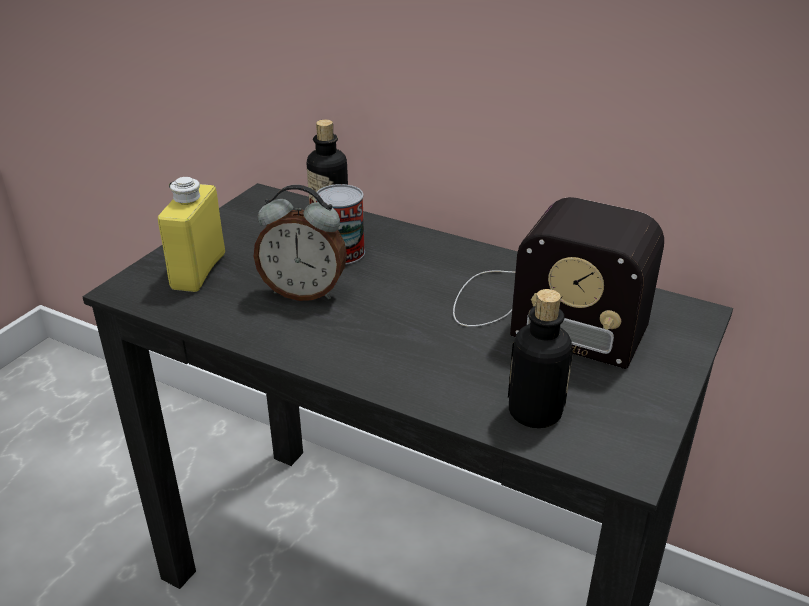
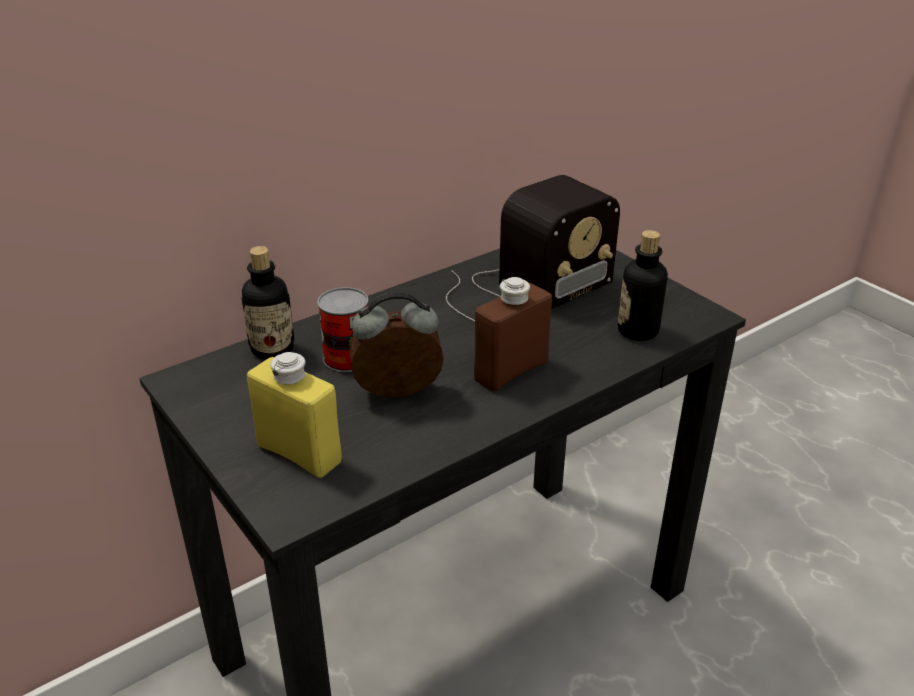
camera: 65 degrees left, 0 degrees up
(304, 292) = (398, 394): alarm clock -> alarm clock turned 135 degrees counterclockwise
(385, 342) = (511, 371): none -> brown bottle

